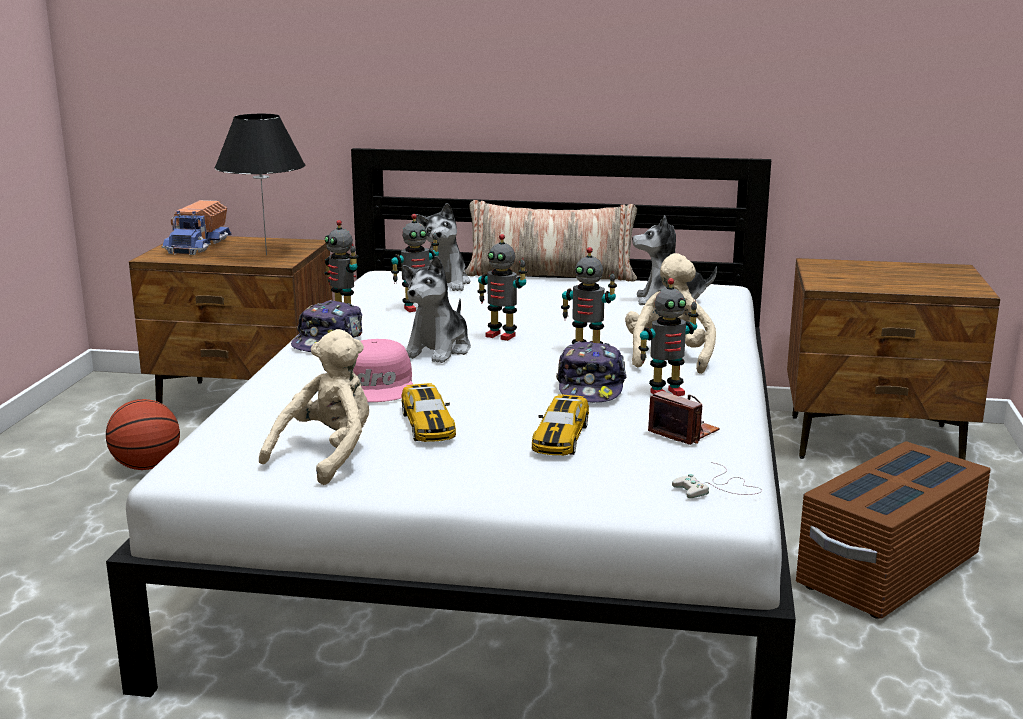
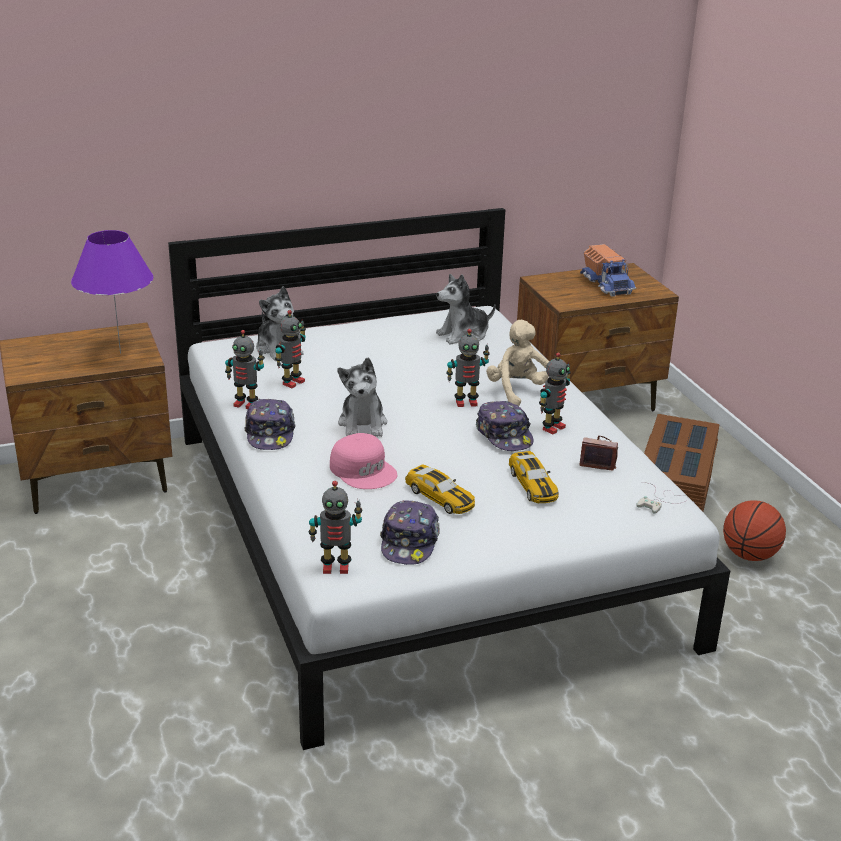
camera: 30 degrees left, 10 degrees up
(146, 467) = (88, 565): basketball -> basketball (749, 555)
(199, 246) = (42, 353): toy truck -> toy truck (607, 284)
(266, 255) = (120, 353): black table lamp -> purple table lamp
(328, 456) = (410, 542): beige plush toy -> cap
(501, 335) = (390, 398): toy robot -> toy robot (335, 567)
(550, 275) = (347, 322): pillow -> none

